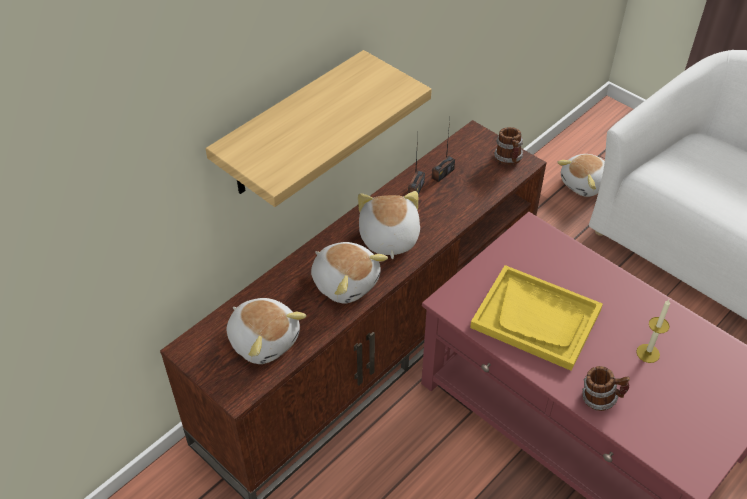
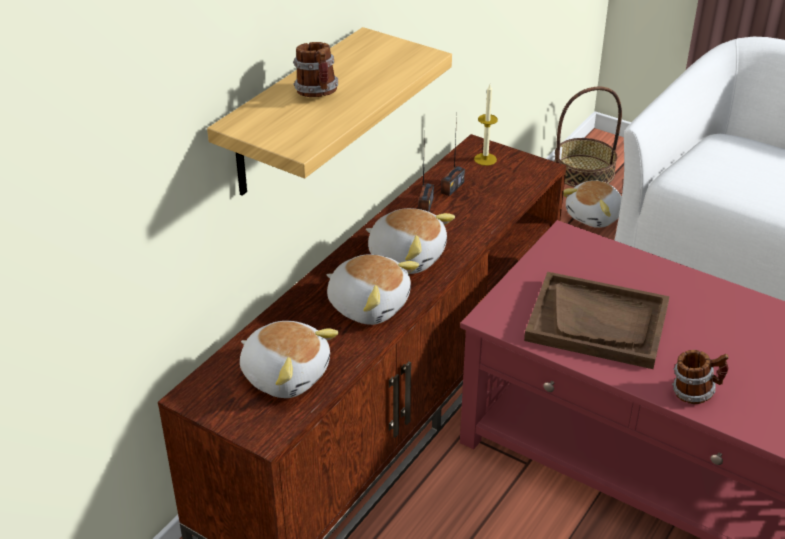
camera: 10 degrees left, 10 degrees down
(388, 238) = (407, 256): plush toy -> plush toy turned 135 degrees clockwise
(508, 160) = (523, 167): mug -> mug (318, 94)
(536, 319) = (597, 323): yellow tray -> brown tray
(586, 138) = (583, 172): none -> basket
(648, 353) = (733, 341): candle -> candle (485, 159)

